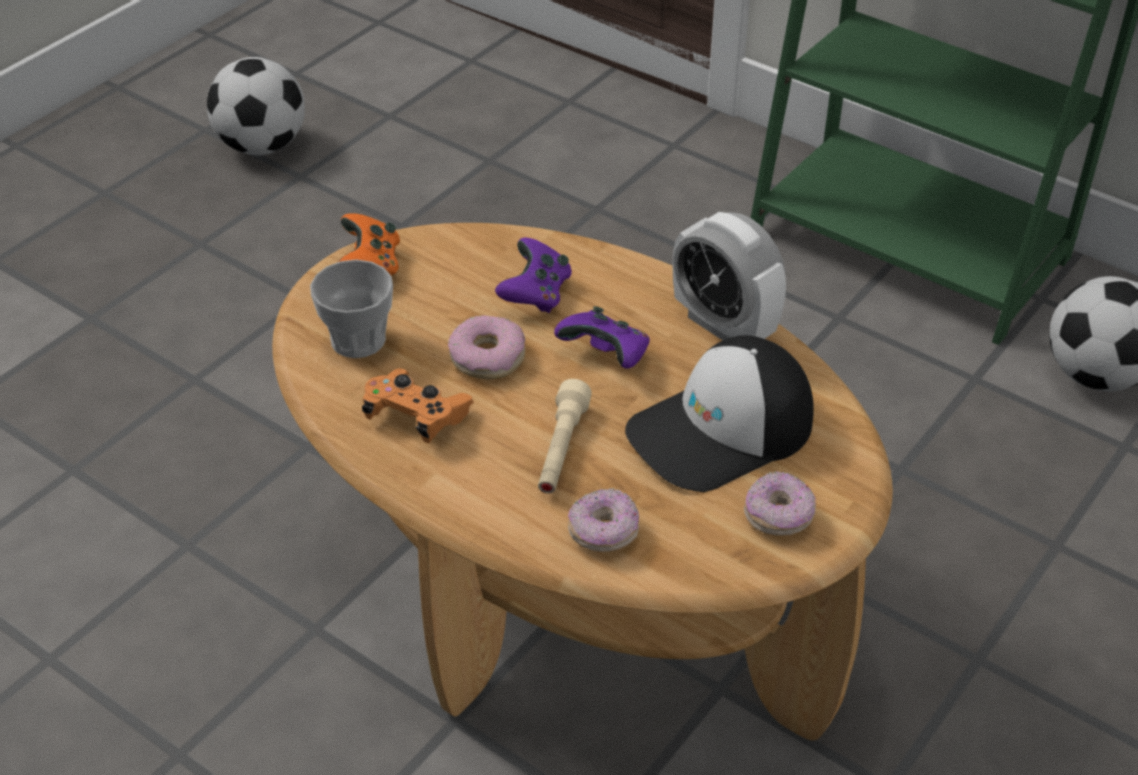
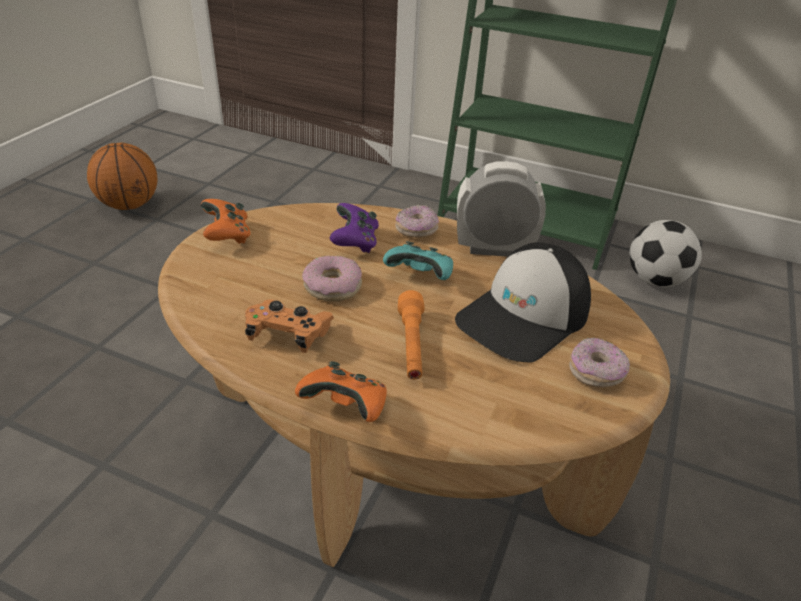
camera: 15 degrees left, 5 degrees down
(262, 146) = (130, 205): football -> basketball
(358, 340) = (228, 285): cup -> none
(460, 514) = (346, 407): none -> orange game controller
(561, 450) = (411, 345): beige flashlight -> orange flashlight
(603, 533) = (469, 405): donut -> donut (416, 231)
(606, 355) = (420, 276): purple game controller -> turquoise game controller
(724, 325) = (493, 249): alarm clock -> alarm clock turned 150 degrees clockwise

